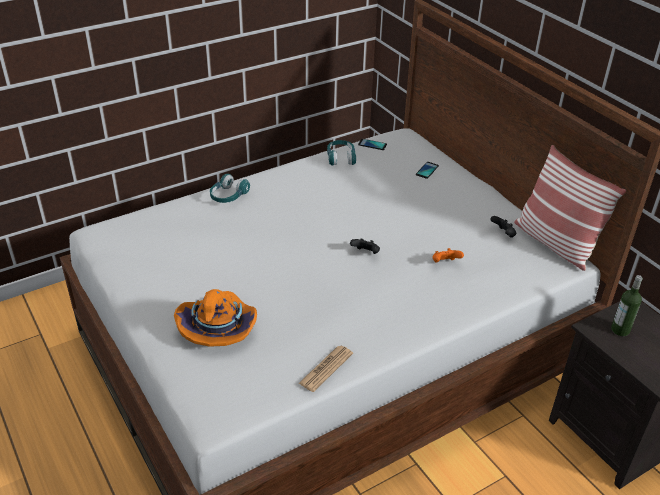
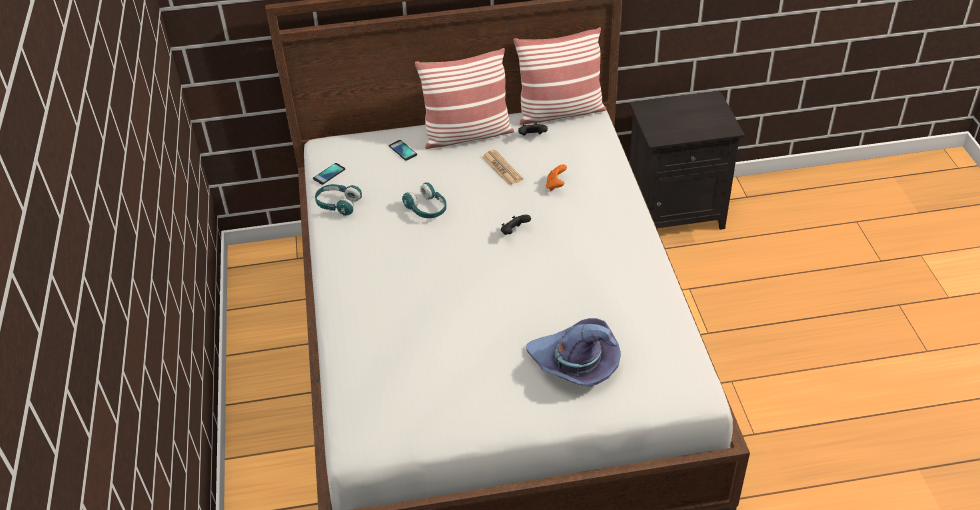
camera: 65 degrees left, 5 degrees up
(218, 327) = (575, 364): orange hat -> purple hat
(228, 196) = (354, 312): turquoise headphones -> turquoise headphones (427, 209)
(326, 368) = (661, 301): newspaper -> newspaper (502, 168)
(475, 197) = (467, 134): none -> pillow
(620, 330) = (666, 124): bottle -> none

